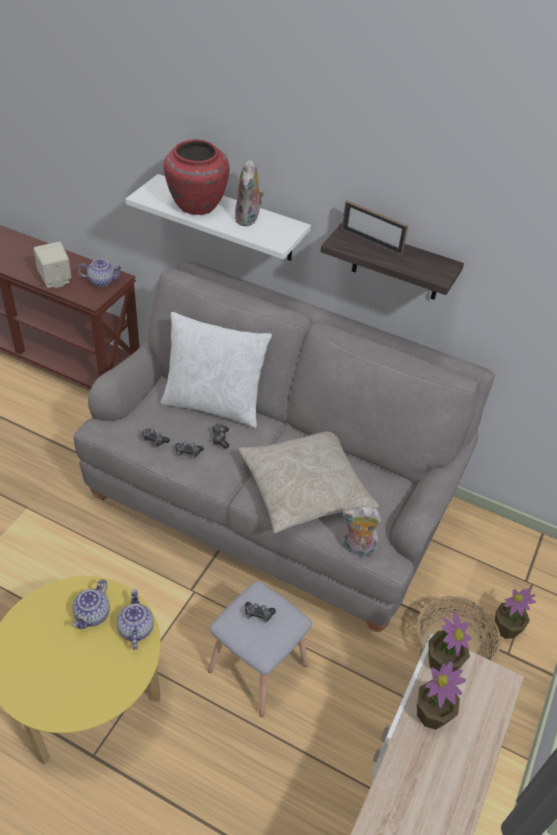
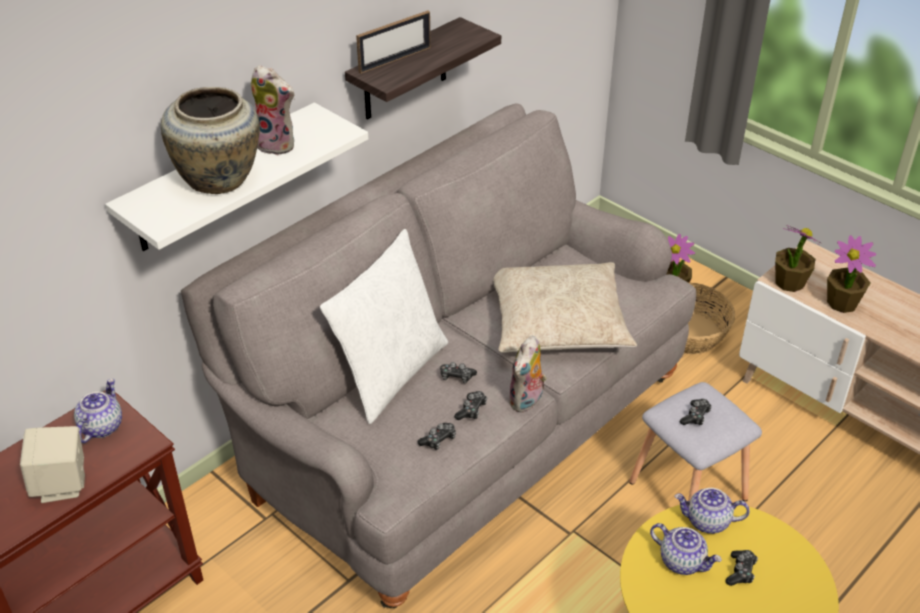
camera: 70 degrees left, 5 degrees down
(88, 656) = (740, 571): none -> game controller
(196, 206) = (220, 180): red vase -> beige vase
(357, 549) = (650, 303): plush toy -> plush toy (527, 401)

